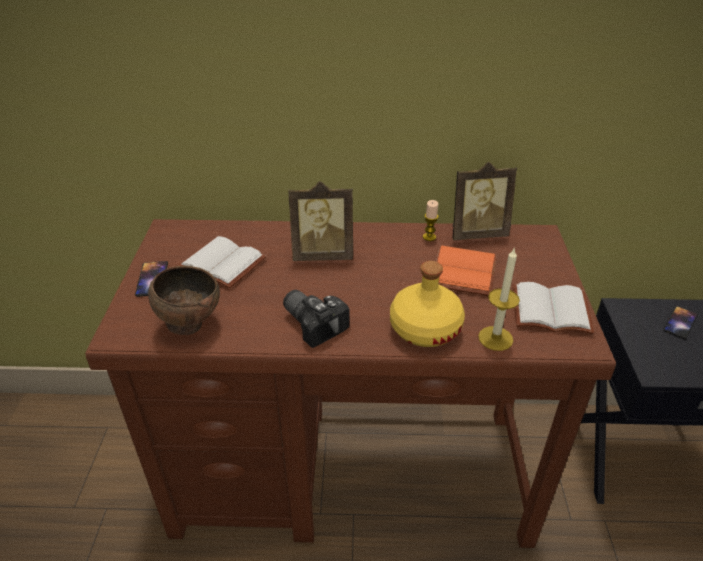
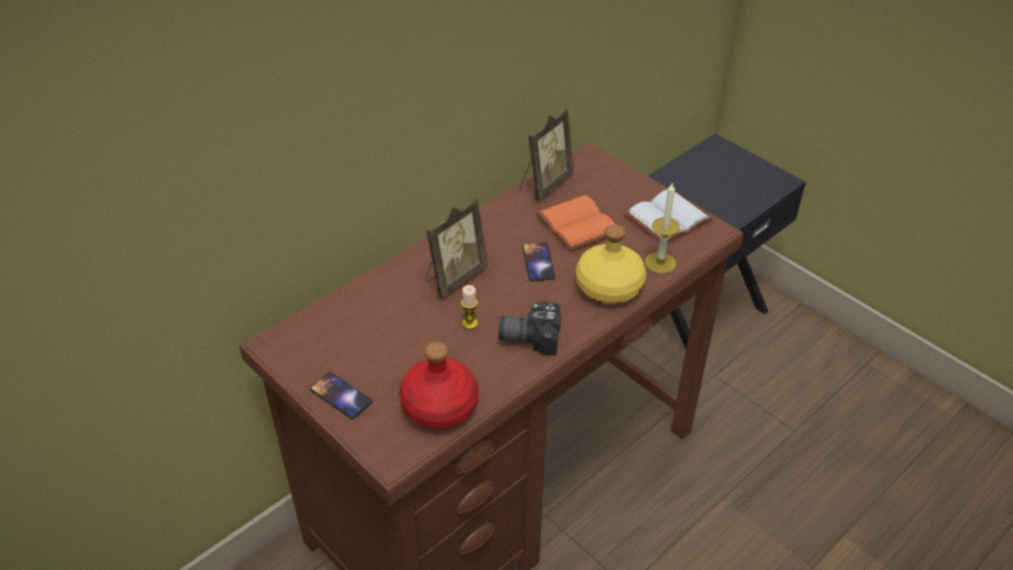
camera: 45 degrees left, 5 degrees up
(190, 324) = (439, 406): brown bowl -> red bottle
(220, 264) = (381, 343): white book -> none
(429, 237) = (514, 209): candle -> candle (470, 323)
(680, 323) = (696, 176): phone -> phone (538, 262)

